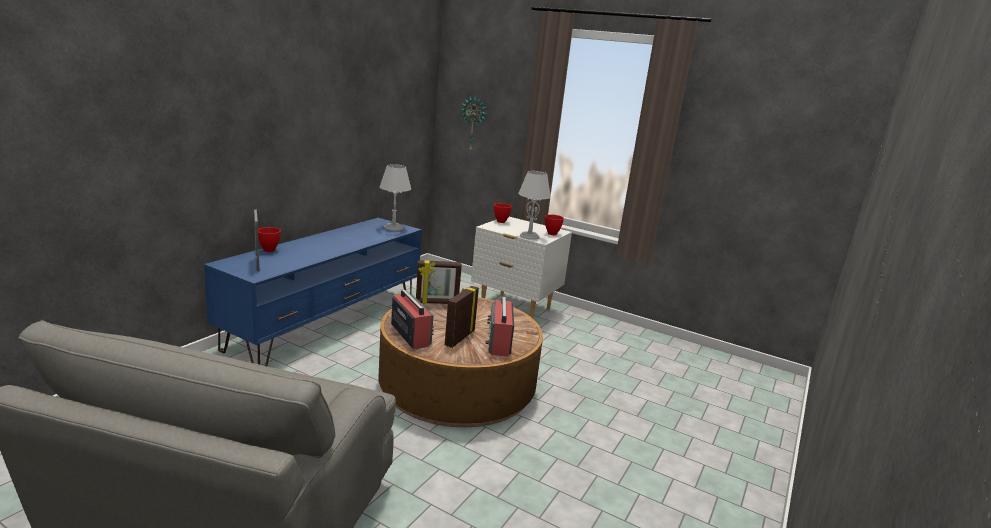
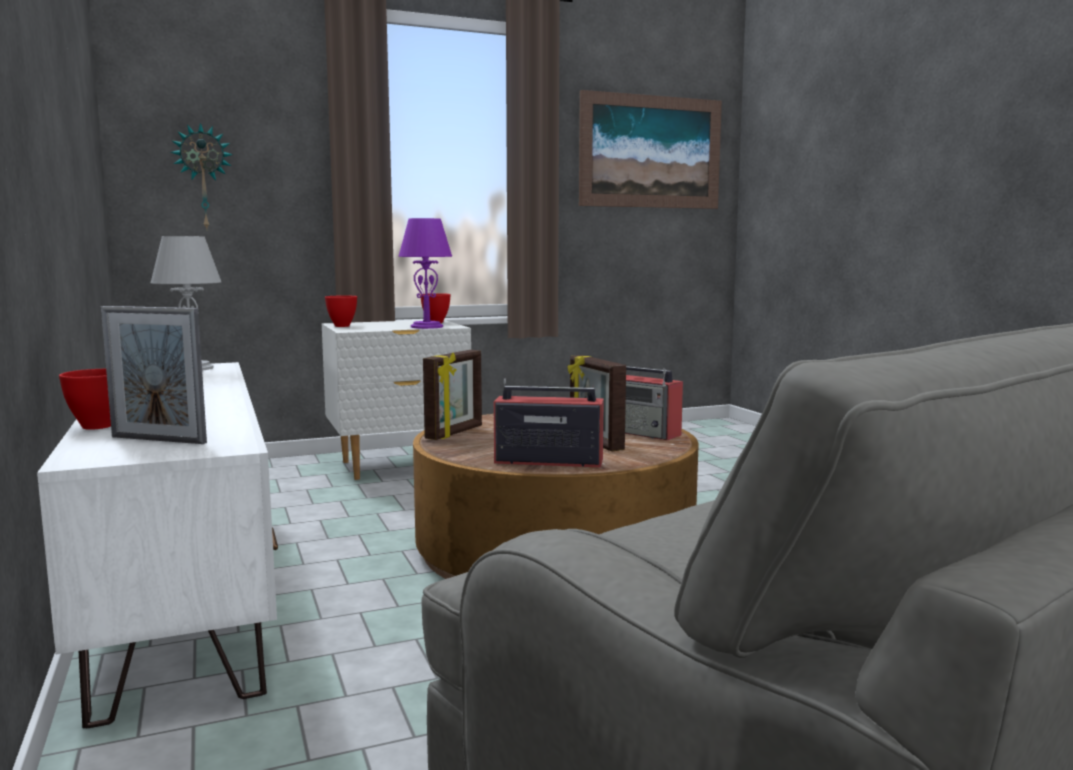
camera: 50 degrees left, 10 degrees down
(327, 321) = (185, 586): blue tv stand -> white tv stand
(529, 236) = (427, 327): grey table lamp -> purple table lamp
(773, 143) = (651, 152): none -> picture

